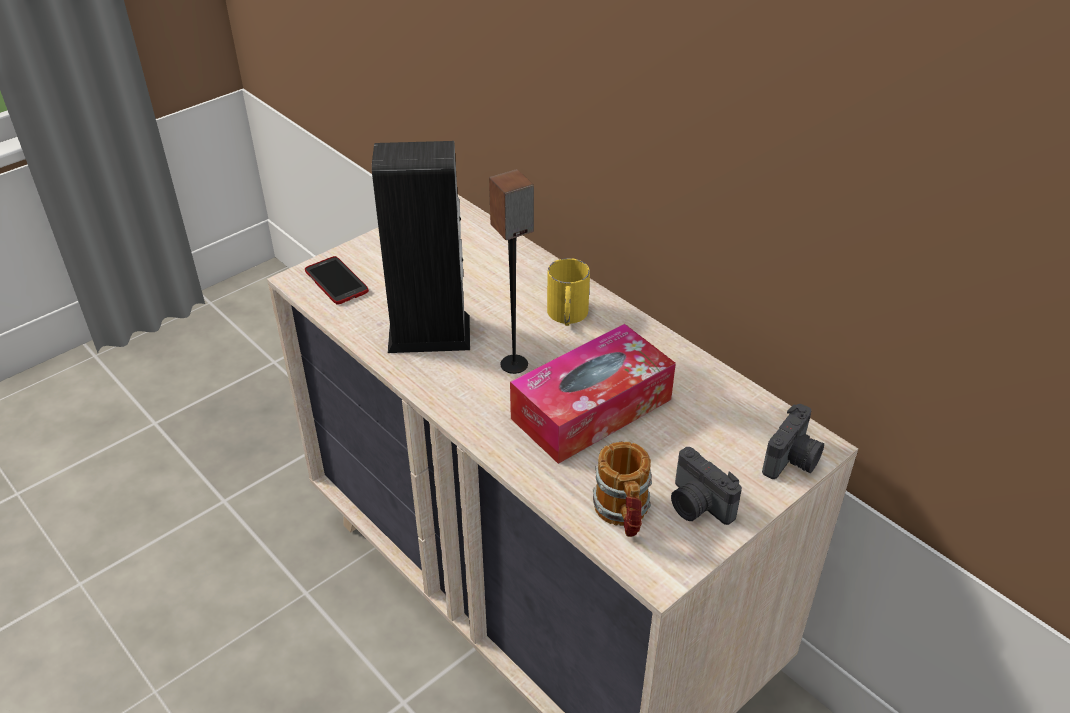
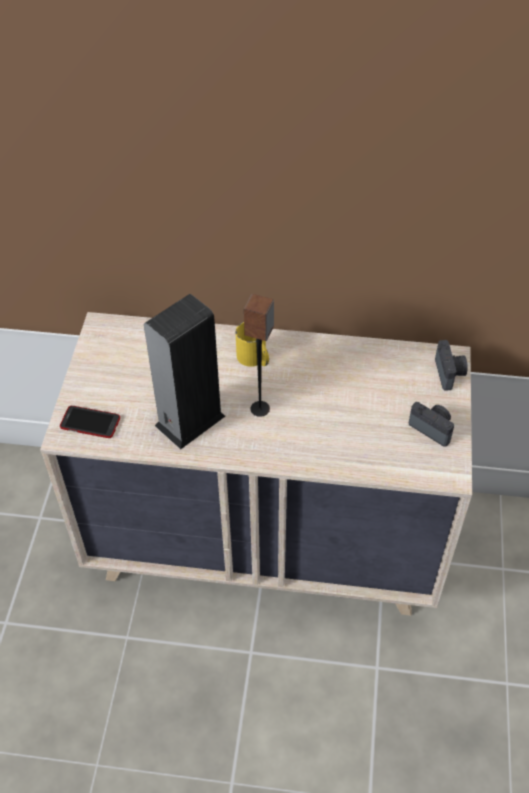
camera: 40 degrees left, 10 degrees up
(591, 409) = (329, 408): tissue box -> none
(623, 515) = (406, 457): mug -> none
(697, 505) = (432, 428): camera -> camera turned 150 degrees counterclockwise

